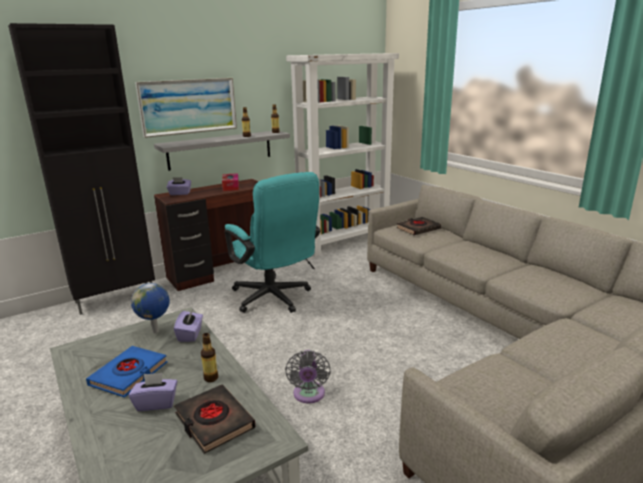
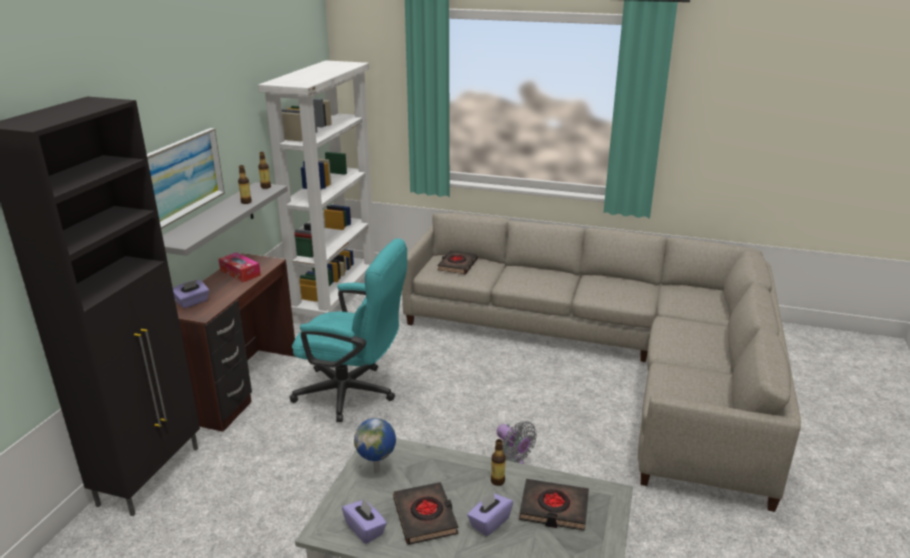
camera: 40 degrees left, 5 degrees up
(129, 374) = (425, 517): blue book -> black book
(190, 334) = (415, 457): purple tissue box -> purple tissue box (365, 529)

